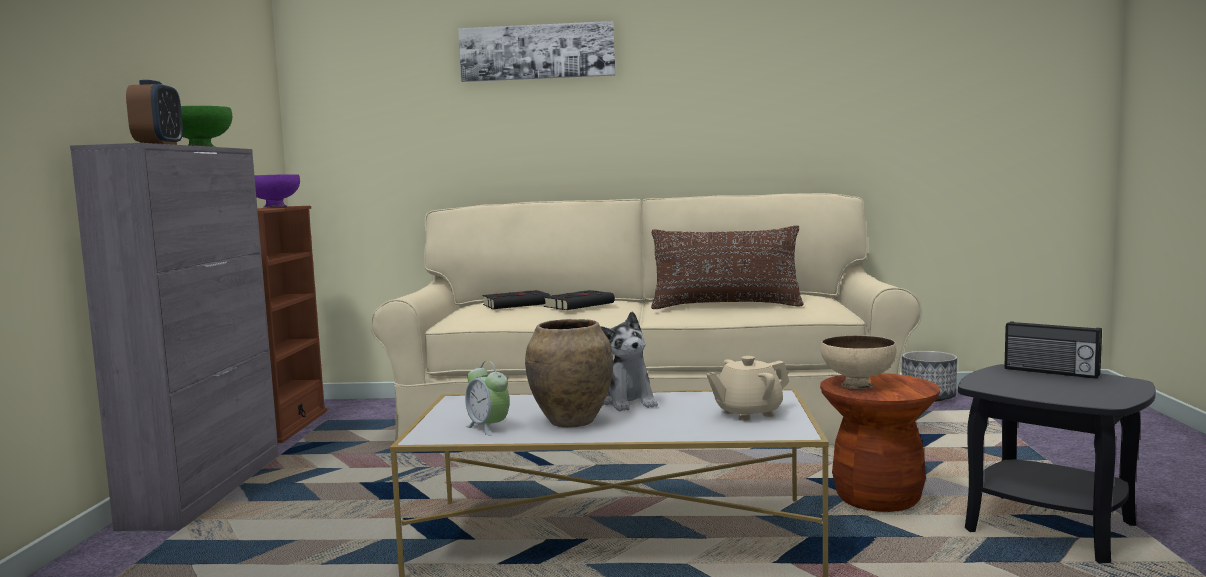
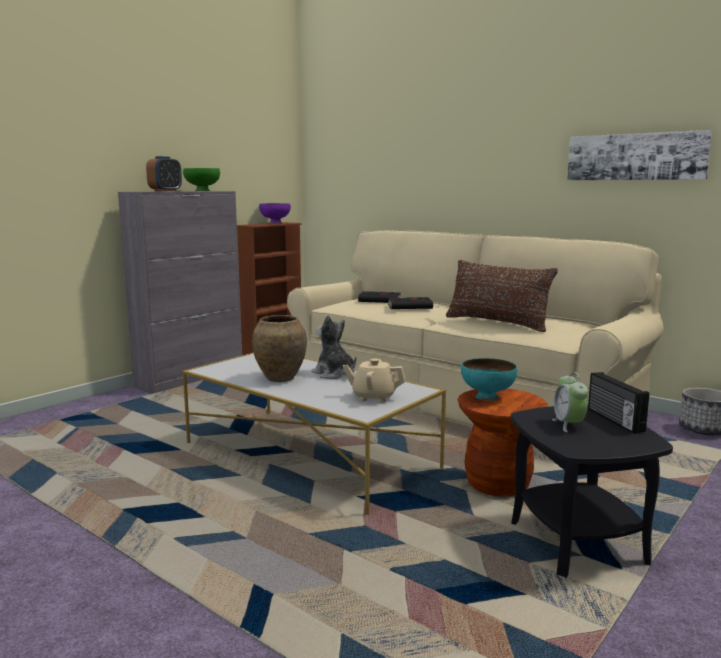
camera: 35 degrees right, 5 degrees up
(488, 428) = (239, 372): alarm clock -> alarm clock (568, 425)
(537, 52) = (438, 123): picture -> picture (635, 157)
(627, 401) = (334, 374): plush toy -> plush toy turned 120 degrees clockwise
(858, 385) = (487, 397): beige bowl -> turquoise bowl

